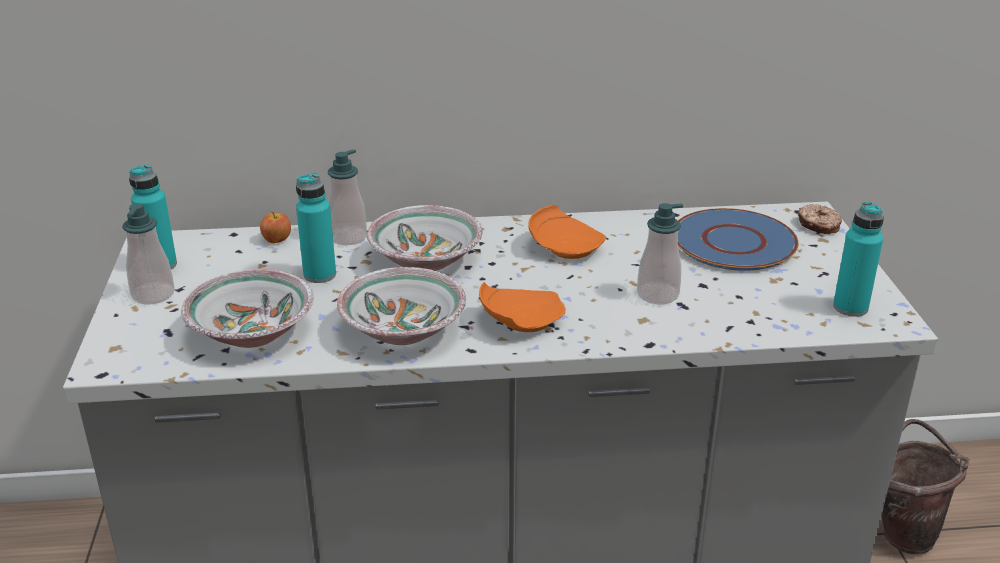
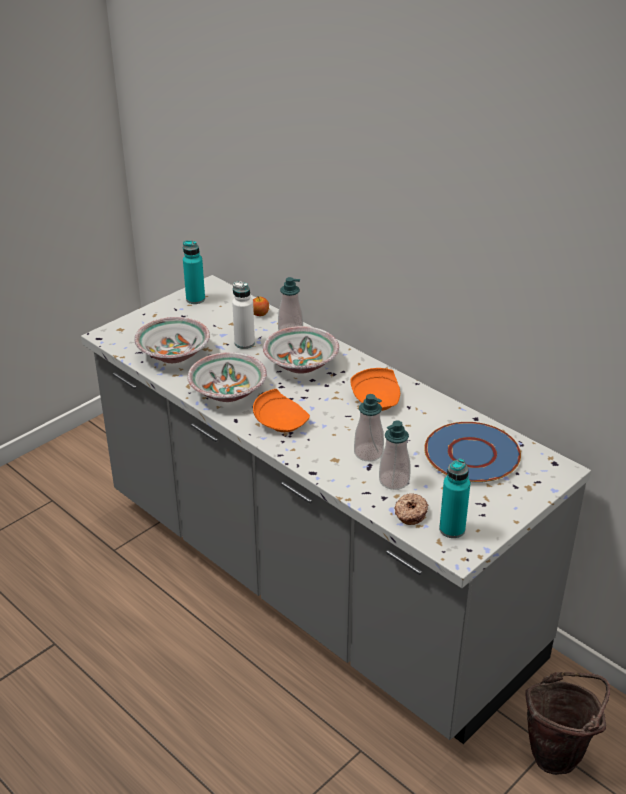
camera: 50 degrees right, 5 degrees up
(153, 295) = (170, 312): soap dispenser -> soap dispenser (394, 481)
(319, 275) = (244, 343): turquoise bottle -> white bottle
(818, 225) = (546, 478): donut -> donut (410, 513)

